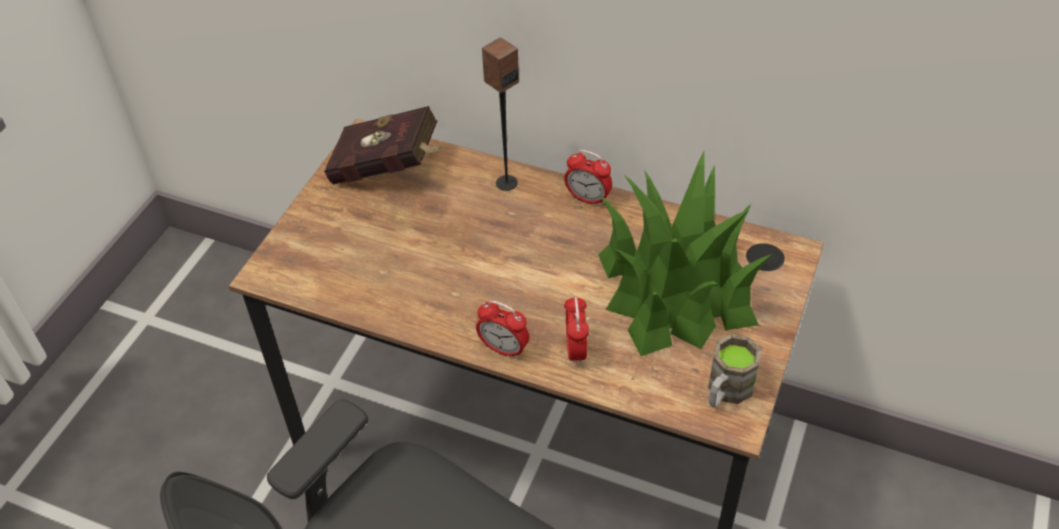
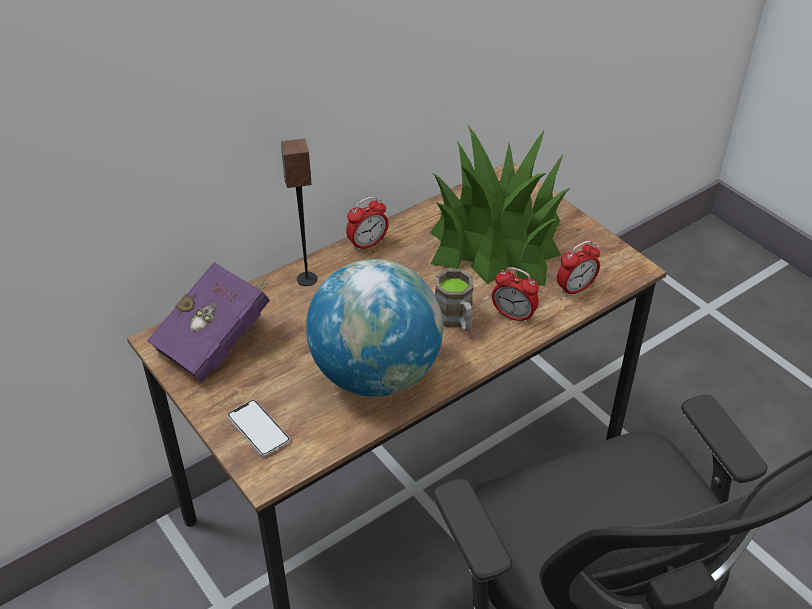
camera: 60 degrees left, 5 degrees down
(309, 244) = (258, 429): none -> phone
(389, 169) = (218, 340): red book -> purple book
(422, 286) = (376, 374): none -> globe
(503, 349) = (481, 353): alarm clock -> alarm clock (575, 289)
(725, 391) = (605, 261): brown mug -> brown mug (456, 320)

